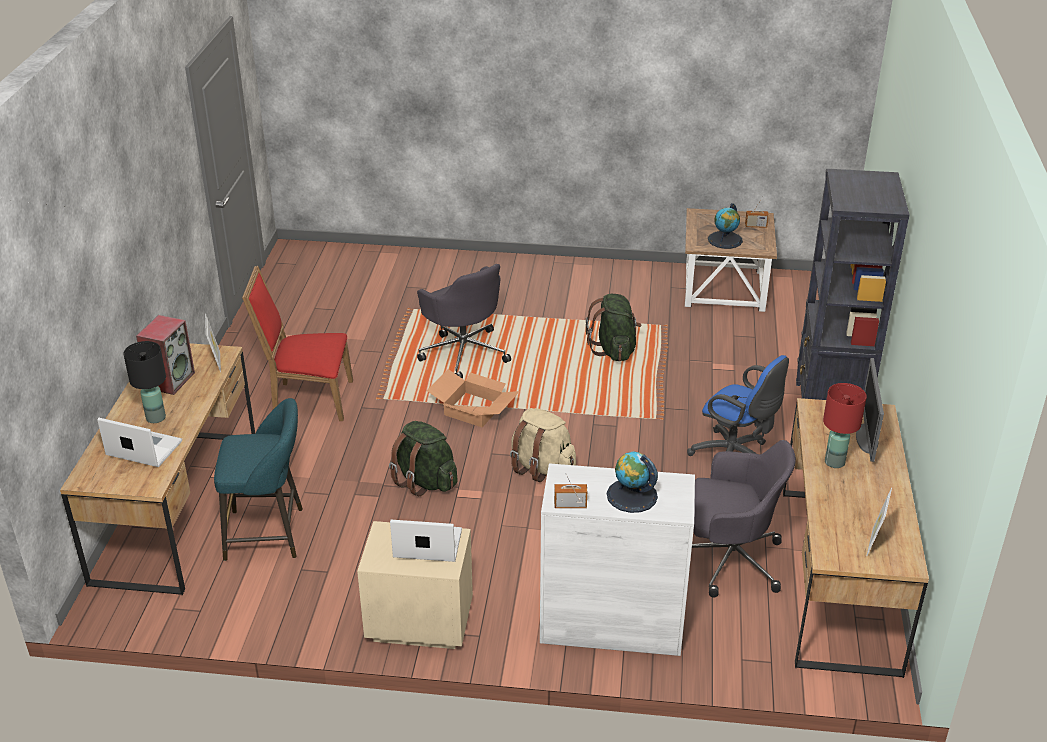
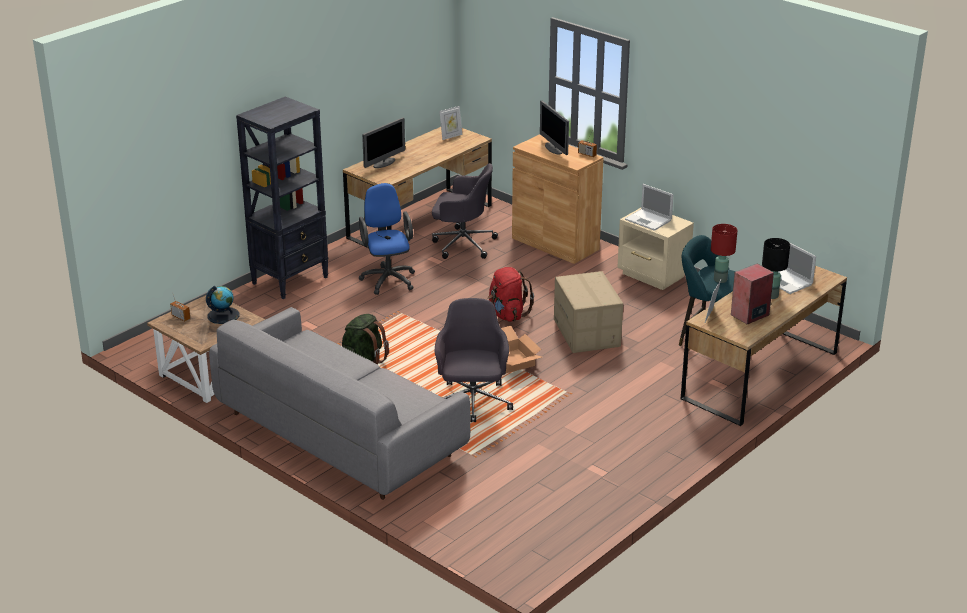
camera: 145 degrees left, 5 degrees down
(308, 399) = (622, 412): red chair -> none
(425, 481) = (587, 333): green backpack -> cardboard box
(541, 467) = (507, 315): beige backpack -> red backpack
(543, 285) = (341, 433): none -> grey sofa
(611, 624) = (555, 244): white cabinet -> brown cabinet
(631, 496) = (553, 149): globe -> monitor
(729, 559) = (462, 244): grey office chair -> grey office chair turned 150 degrees clockwise
(834, 462) = (417, 161): red table lamp -> red table lamp (720, 279)

